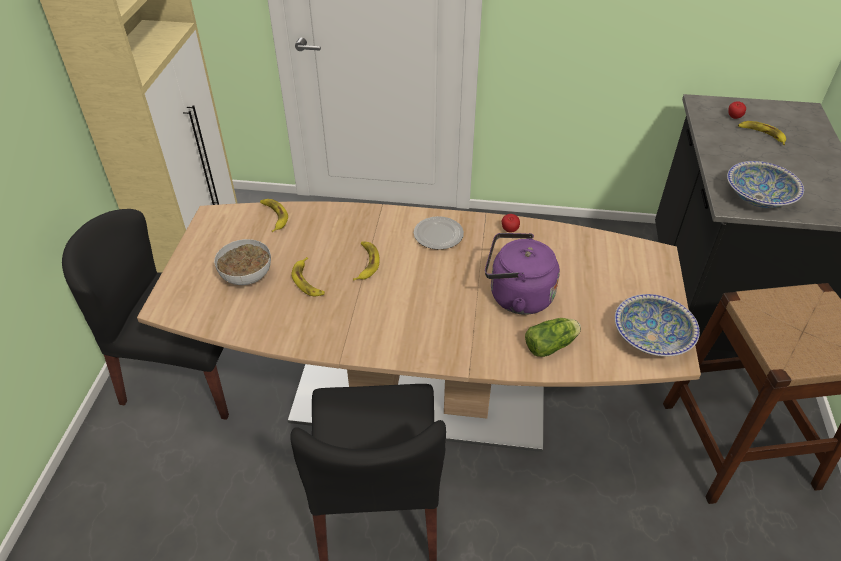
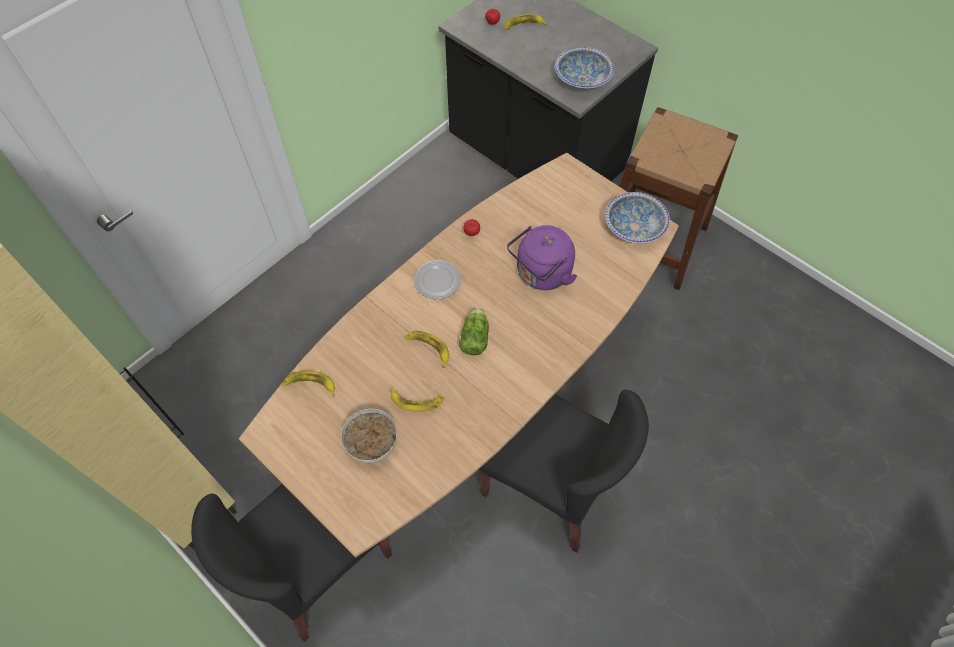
camera: 55 degrees left, 15 degrees up
(552, 345) = (600, 284): lettuce -> lettuce (475, 337)

